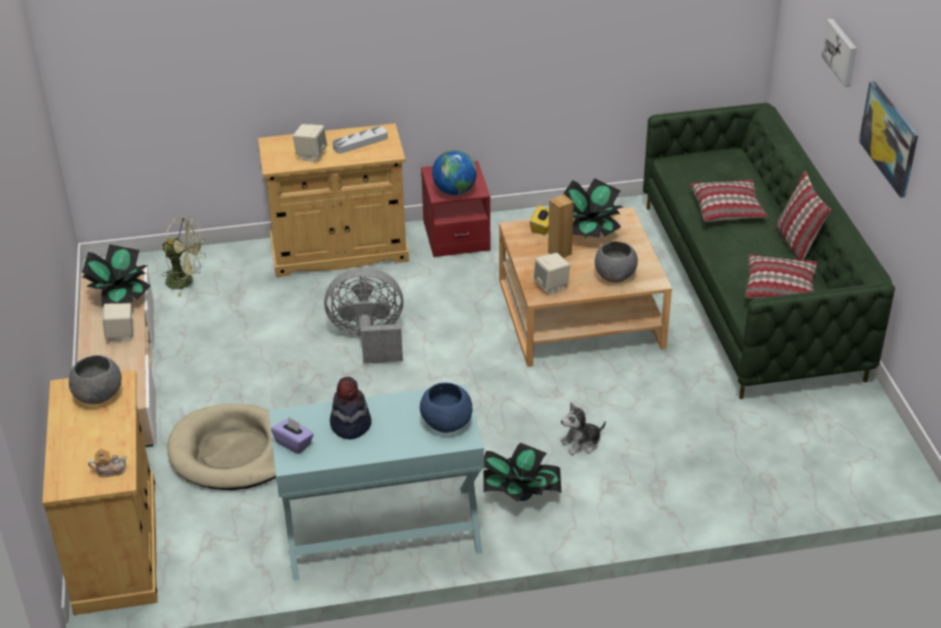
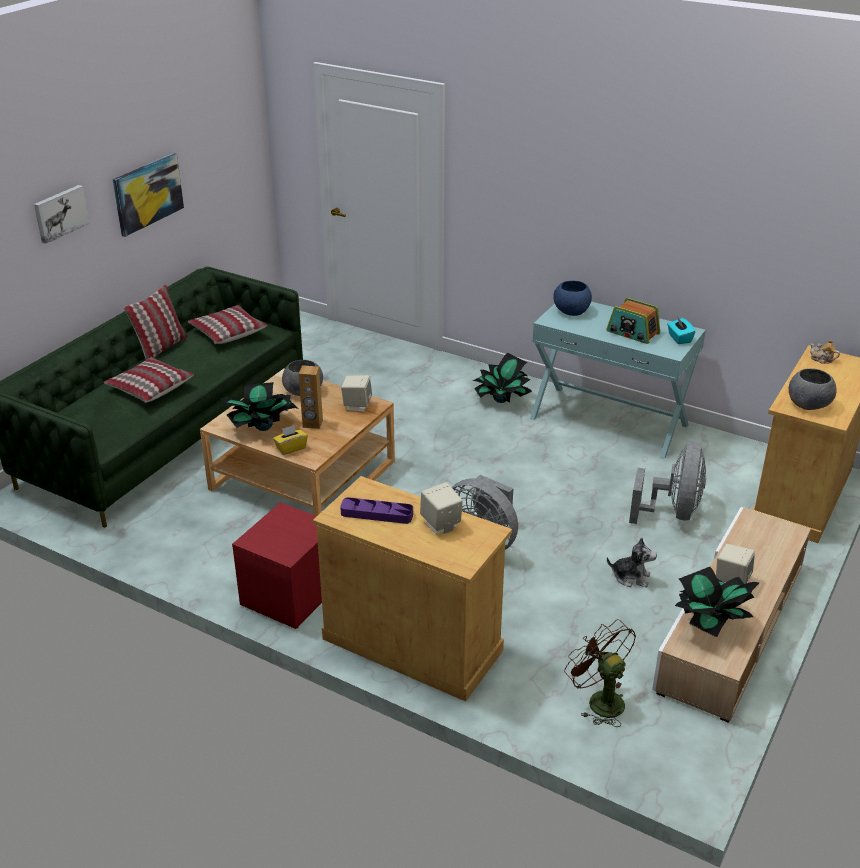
camera: 140 degrees left, 5 degrees down
(186, 281) = (599, 700): green fan -> brown fan
(233, 452) = (672, 512): beige dog bed -> grey fan
(294, 443) = (679, 338): purple tissue box -> turquoise tissue box
(350, 424) = (632, 333): hat -> radio
(360, 143) = (377, 514): grey tray -> purple tray
(454, 191) = (301, 523): globe -> none
(581, 443) = (427, 406): plush toy -> plush toy (631, 577)

